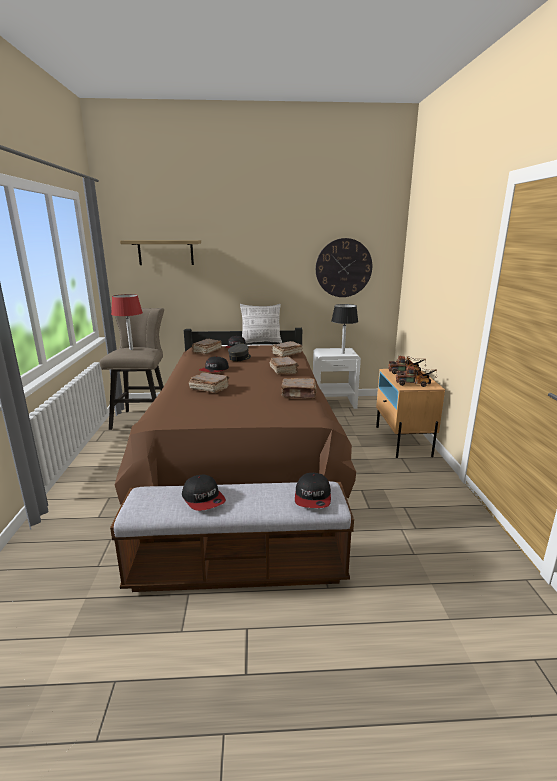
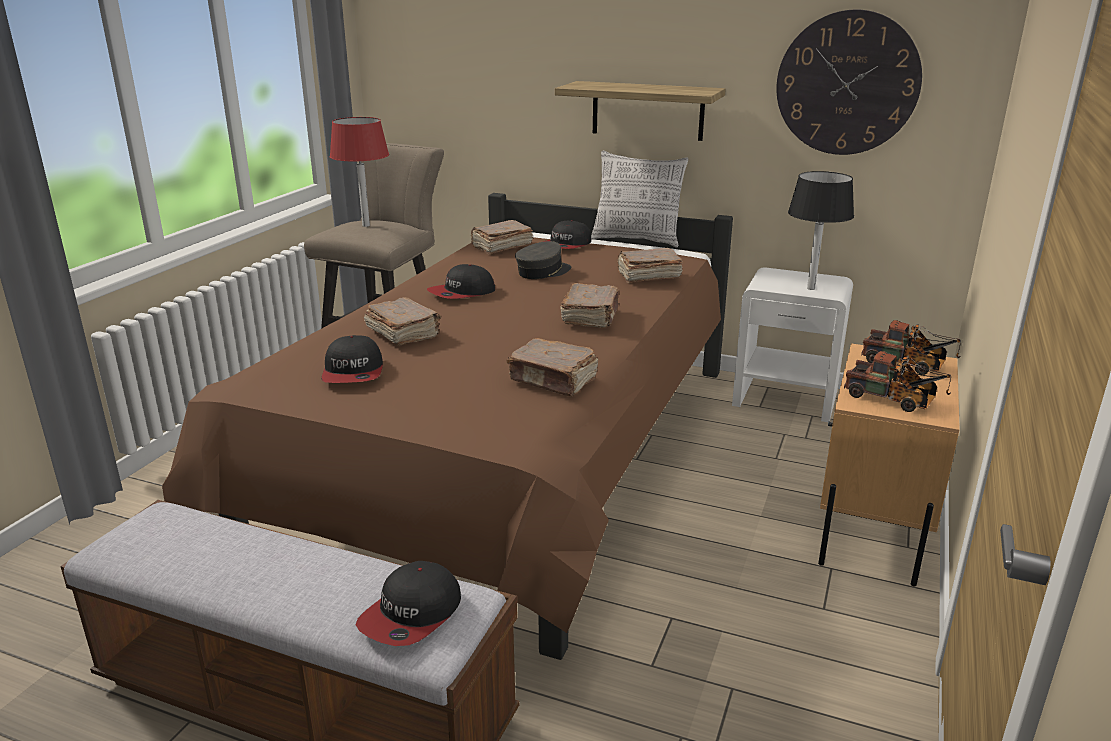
camera: 25 degrees right, 5 degrees up
(165, 252) = (467, 33): shelf -> shelf (647, 110)
(203, 499) = (228, 557): cap -> cap (353, 372)

